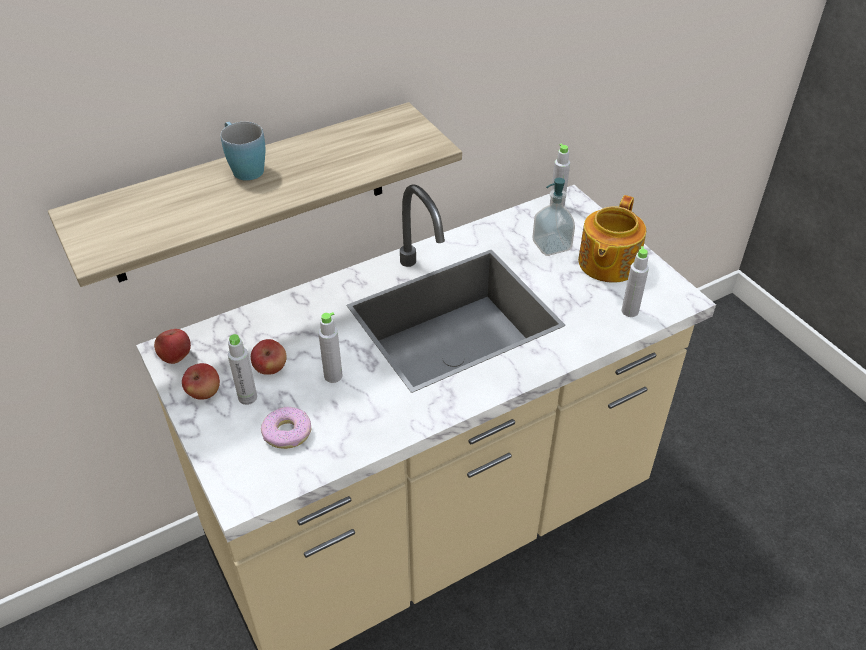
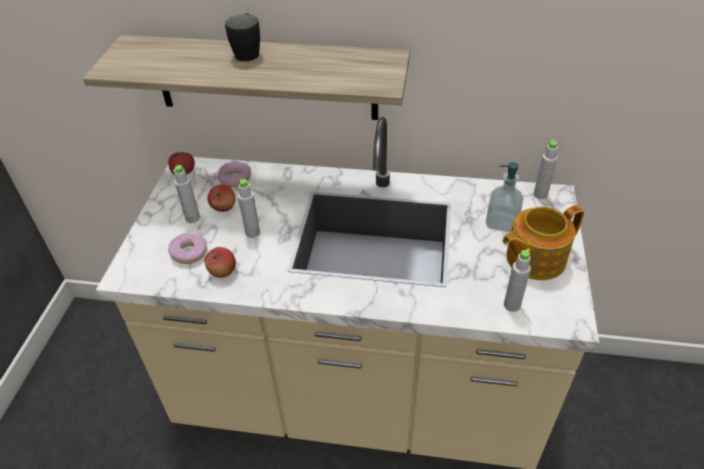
camera: 40 degrees right, 0 degrees up
(204, 393) = (174, 202): apple -> apple (222, 272)
(244, 167) = (247, 52): blue mug -> black mug
(246, 332) = (235, 178): none -> donut

